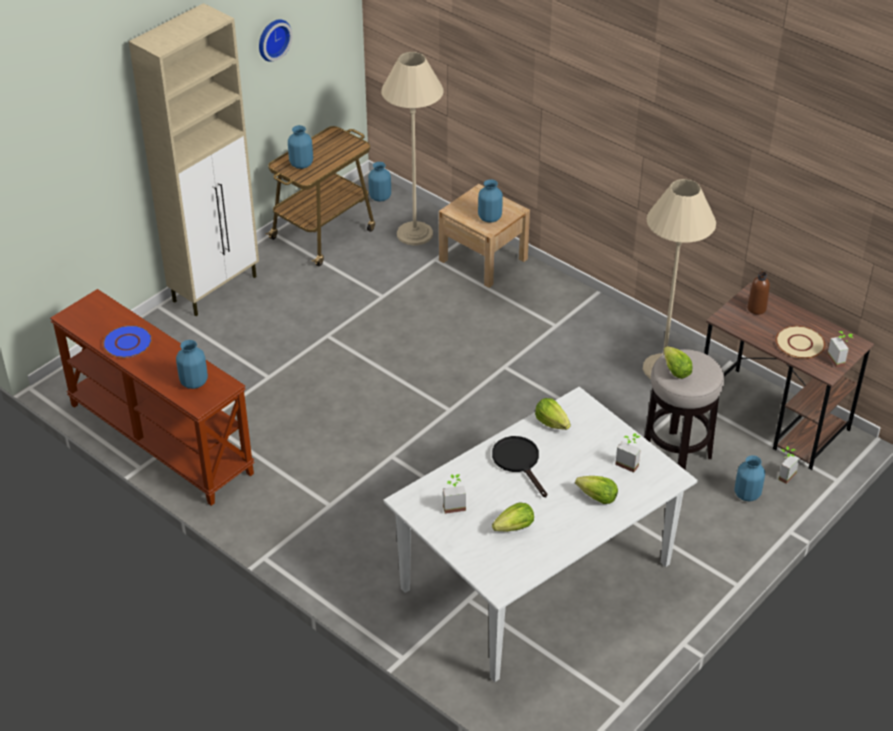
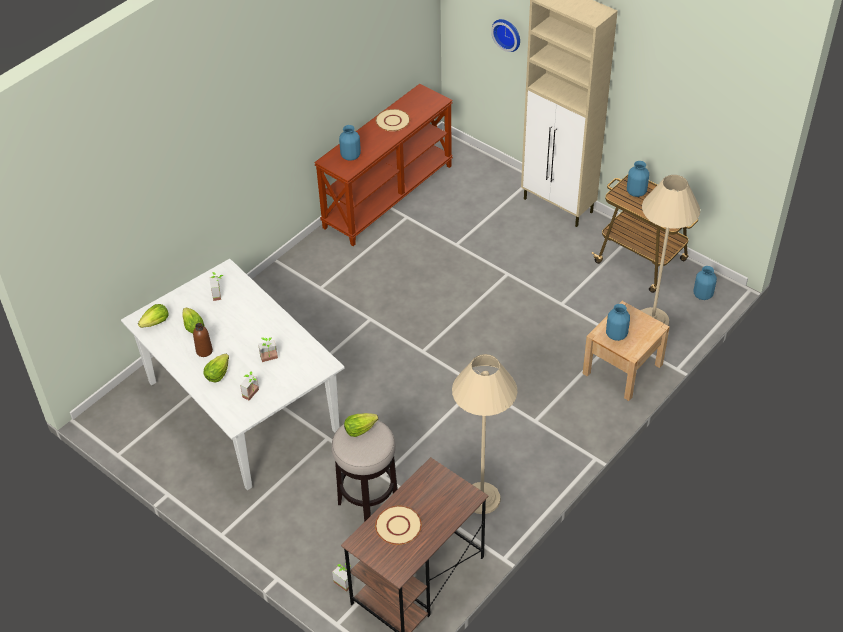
camera: 90 degrees right, 5 degrees up
(128, 343) = (392, 121): blue plate -> beige plate
(272, 39) = (676, 94): wall clock -> wall clock (507, 34)
(519, 462) = (260, 329): black frying pan -> none
(551, 423) = (301, 348): lettuce -> lettuce (156, 323)
(747, 495) = (321, 551): blue vase -> none
(756, 308) = (448, 496): brown bottle -> brown bottle (204, 351)
(839, 359) = (375, 555): potted plant -> potted plant (270, 359)

